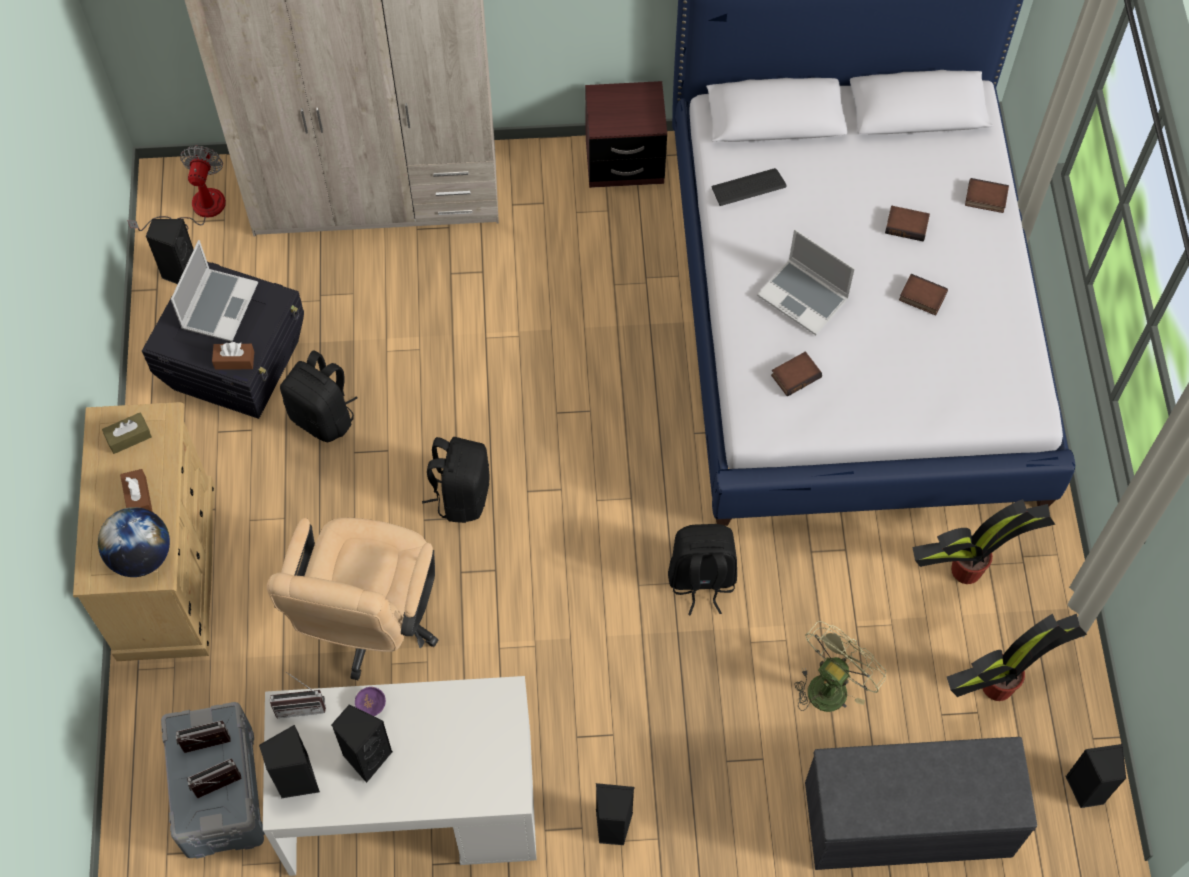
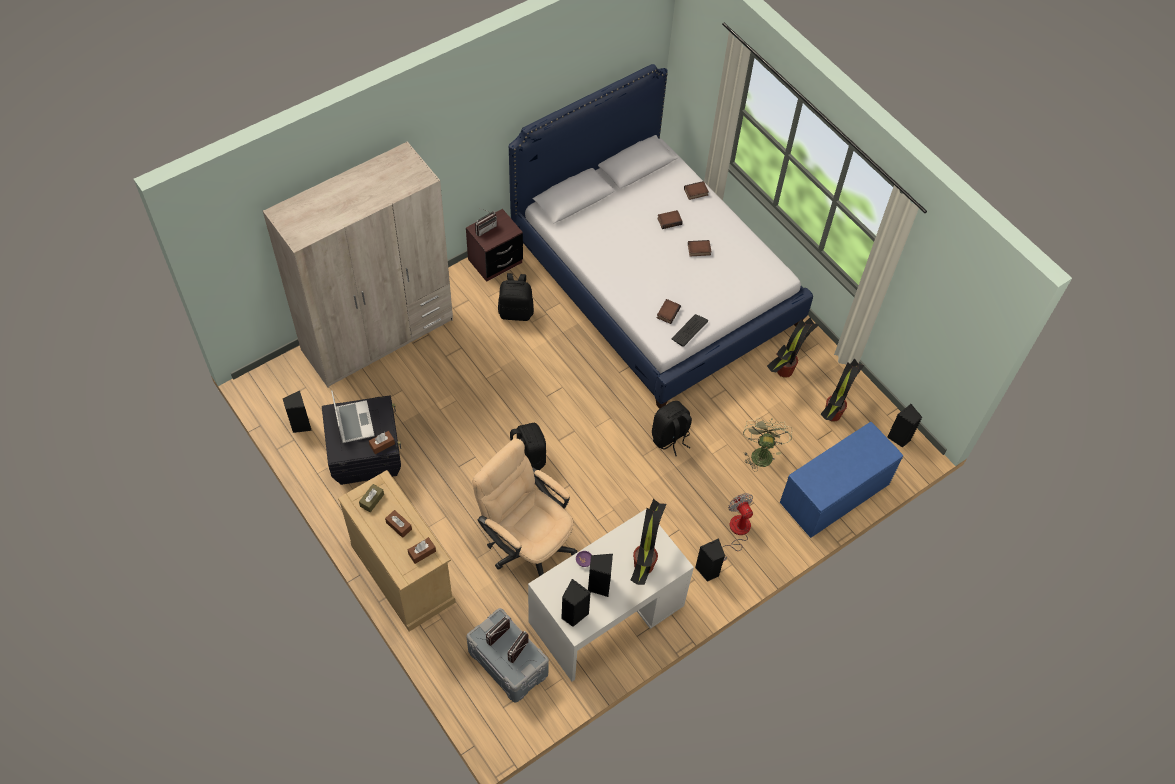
camera: 35 degrees left, 5 degrees down
(141, 556) = (422, 552): globe -> brown tissue box
(196, 209) = (286, 389): fan -> fan (736, 532)
(301, 704) = (550, 579): radio -> radio (484, 228)
(323, 417) = (430, 457): black backpack -> black backpack (516, 311)
(370, 624) = (526, 543): beige office chair -> beige office chair turned 150 degrees clockwise
(457, 763) = (644, 564): none -> potted plant
(748, 188) = (584, 238): keyboard -> keyboard (689, 330)
(804, 298) = (646, 275): laptop -> none
(906, 821) = (834, 494): grey bench -> blue bench

